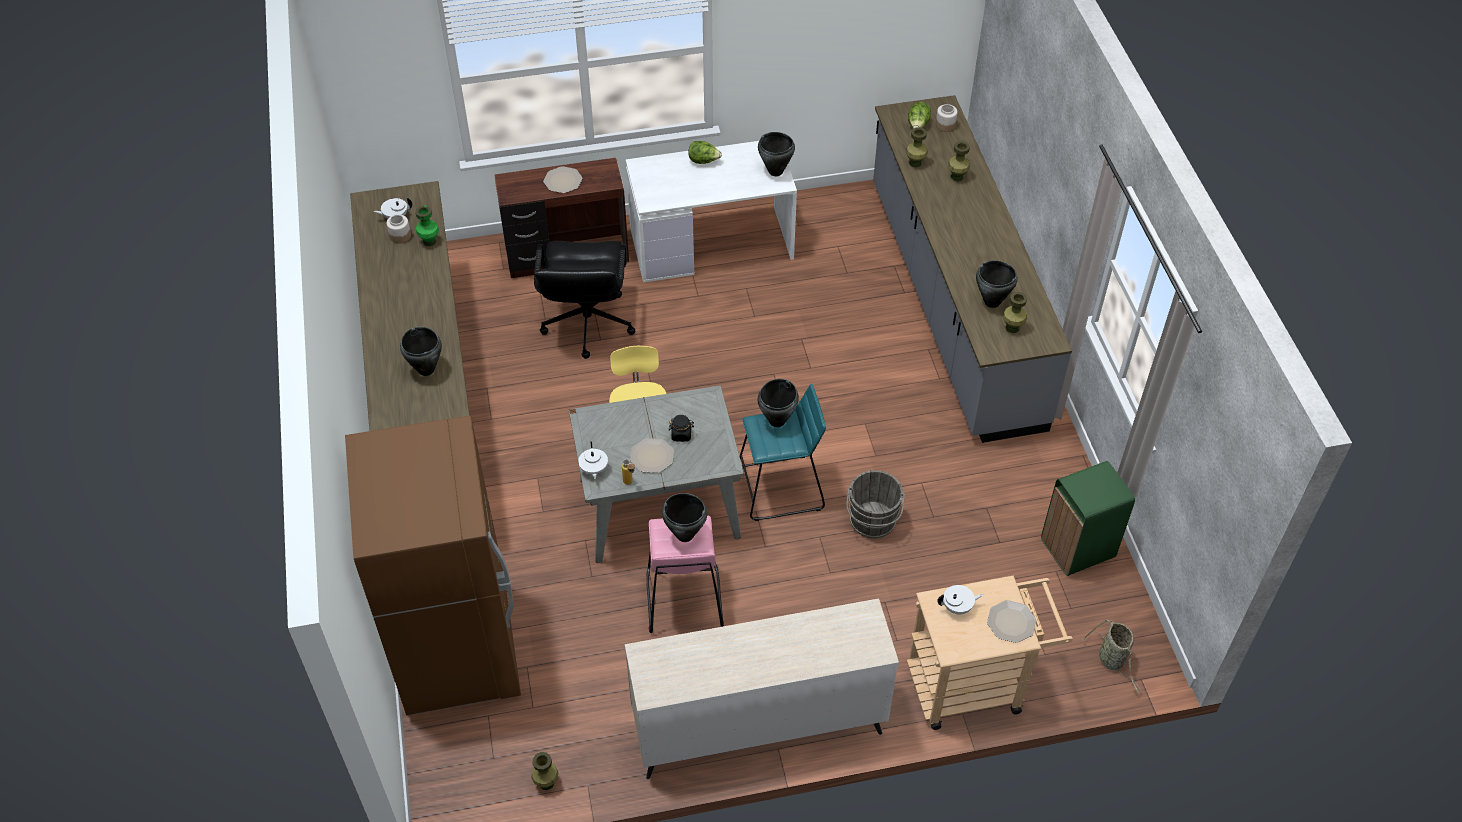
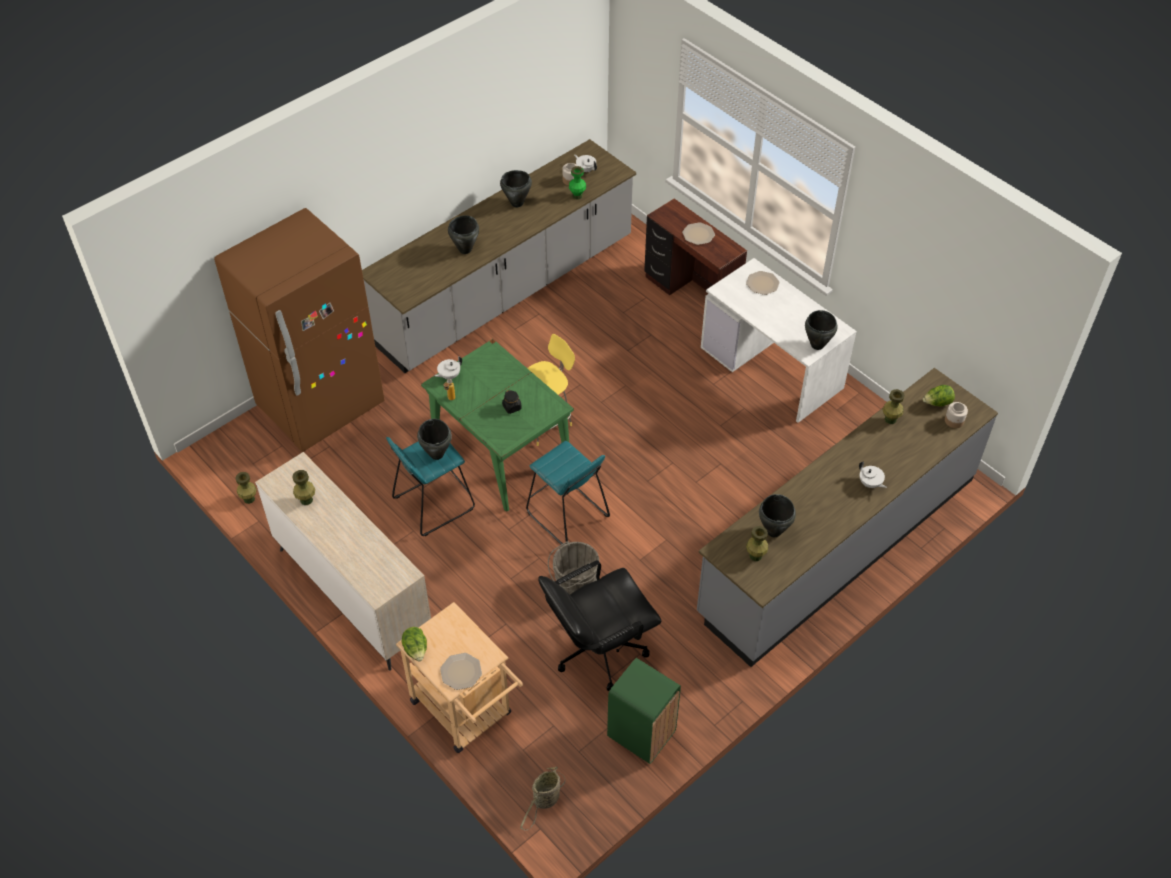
camera: 60 degrees right, 0 degrees up
(587, 324) = (636, 336): black office chair -> black office chair (598, 650)
(652, 456) = (481, 400): plate -> plate (762, 283)
(658, 509) = (500, 453): grey dining table -> green dining table
(683, 599) = (433, 503): pink stool -> turquoise stool
(703, 161) = (791, 300): lettuce -> lettuce (416, 650)
(777, 421) = (575, 460): black cooking pot -> black cooking pot (517, 203)
(957, 176) = (899, 452): green vase -> green vase (306, 500)
(957, 607) = (455, 632): white teapot -> white teapot (870, 484)

